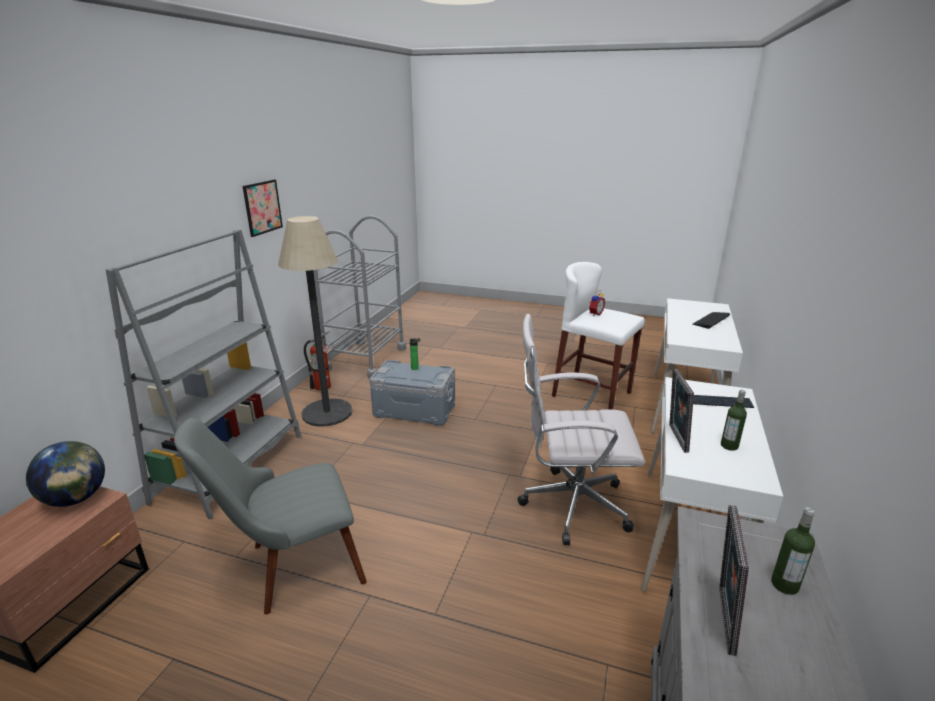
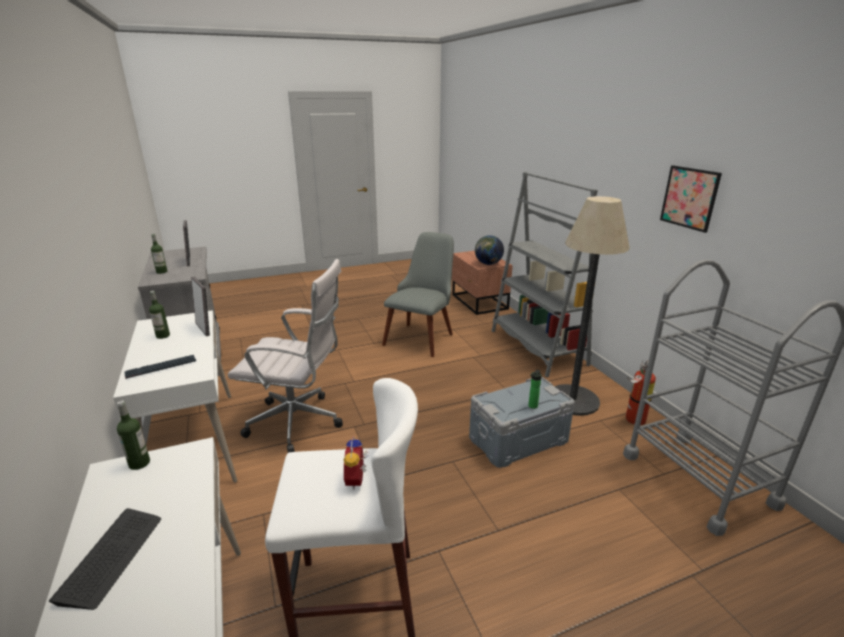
camera: 140 degrees right, 0 degrees up
(569, 505) = (299, 423): white office chair -> white office chair turned 45 degrees clockwise
(711, 344) = (139, 463): none -> bottle

